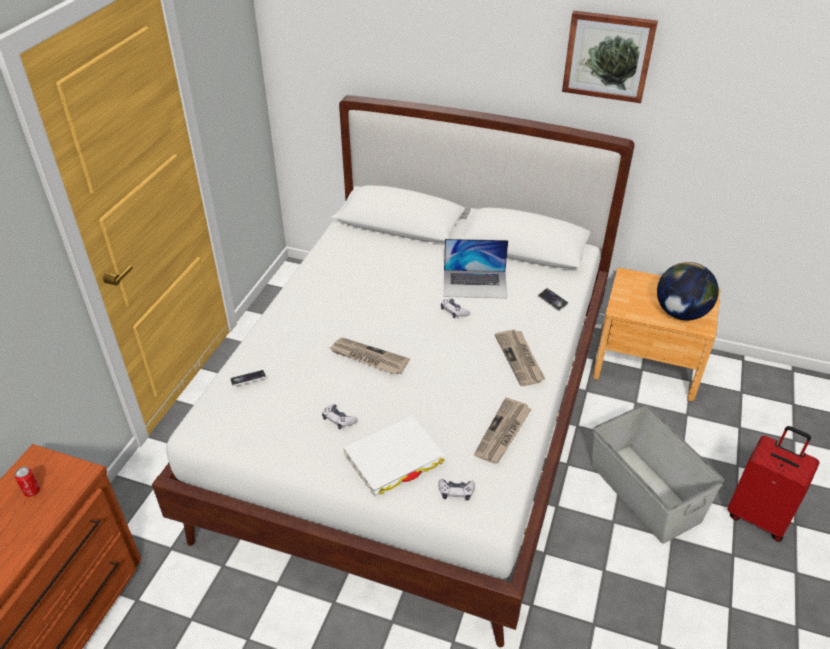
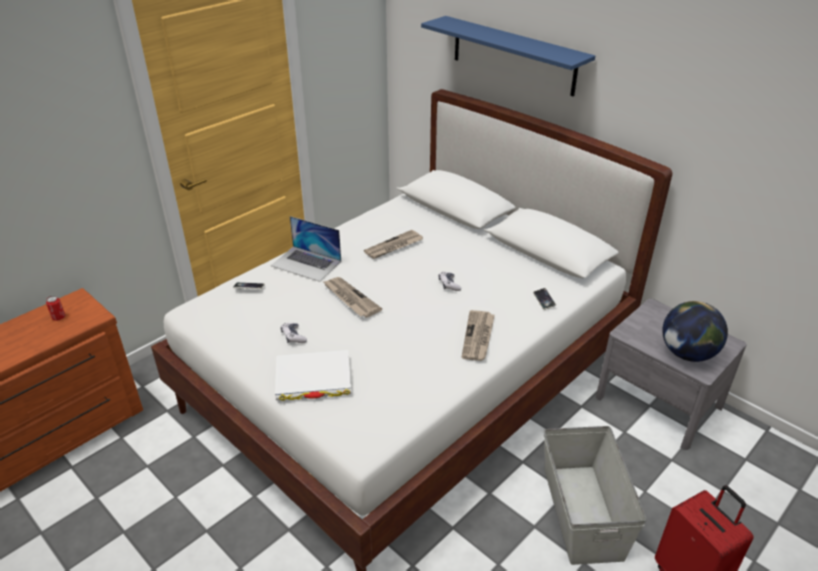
camera: 25 degrees right, 5 degrees down
(436, 48) = (513, 55): none -> blue shelf
(456, 492) = (343, 421): game controller -> none
(475, 284) = (484, 268): laptop -> laptop (306, 263)
(503, 433) = (418, 390): newspaper -> newspaper (393, 247)
(608, 56) = (656, 80): picture -> none
(647, 363) = (658, 402): brown nightstand -> grey nightstand

